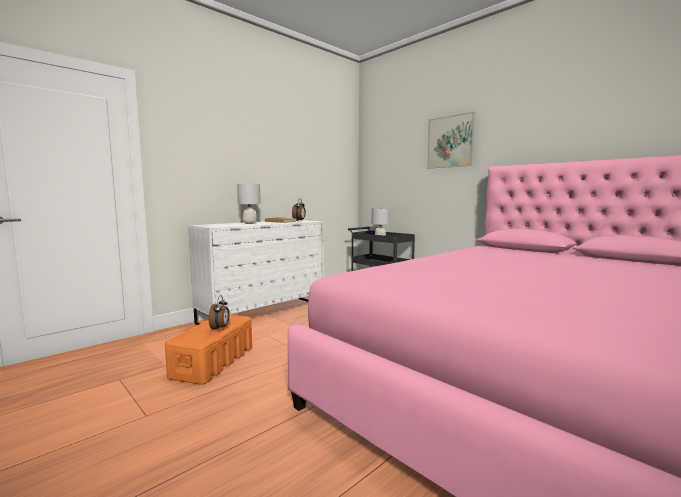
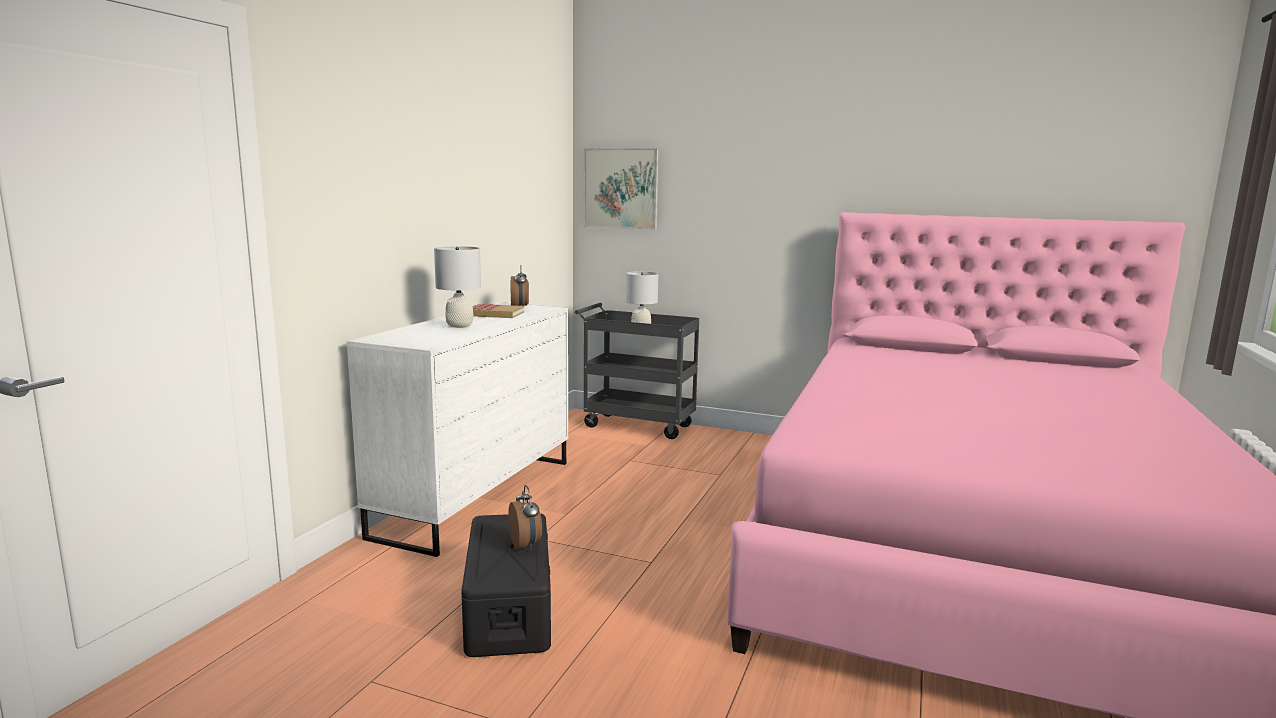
camera: 25 degrees left, 5 degrees up
(214, 362) = (509, 608): orange storage box -> black storage box
(450, 141) = (767, 162): picture -> picture (621, 188)

